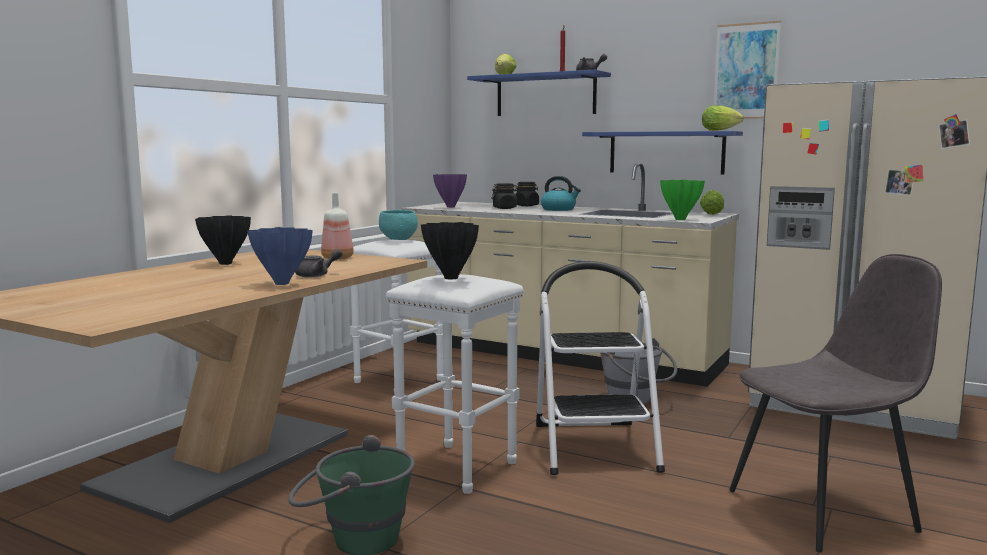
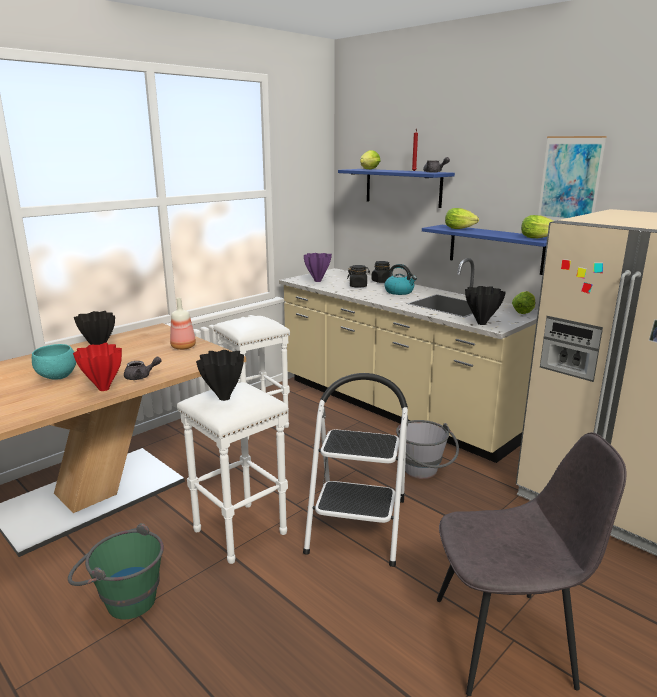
camera: 15 degrees right, 10 degrees up
(280, 283) = (103, 389): blue vase -> red vase
(399, 239) = (253, 320): turquoise bowl -> turquoise bowl (58, 377)
(627, 131) = (461, 229): none -> lettuce
(680, 219) = (482, 323): green vase -> black vase

